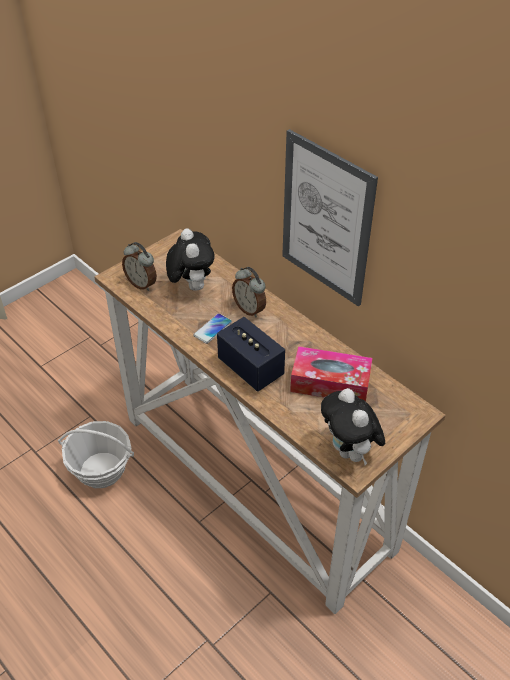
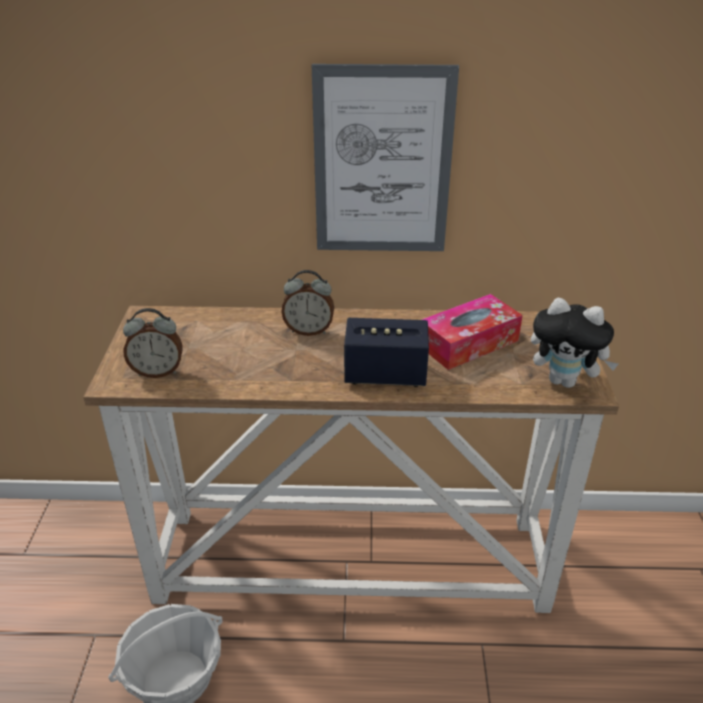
camera: 45 degrees left, 10 degrees down
(191, 285) = (218, 344): plush toy -> none
(212, 329) = (298, 366): phone -> none

